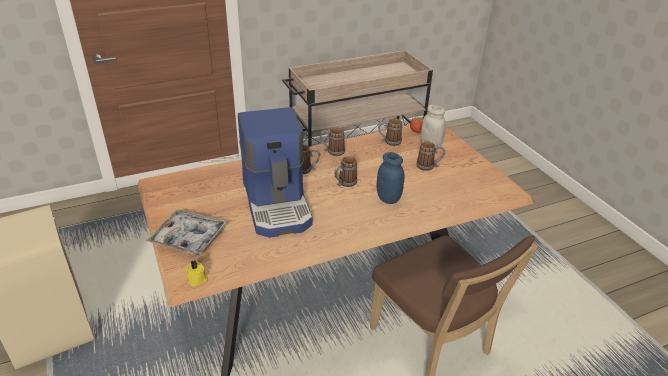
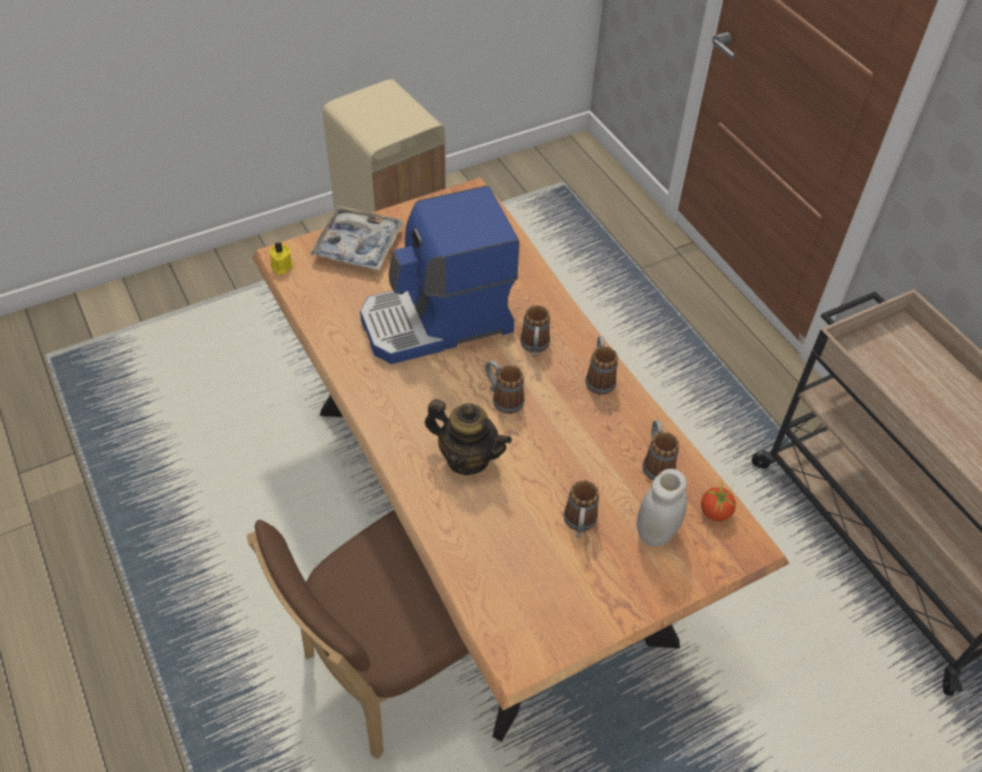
camera: 85 degrees right, 15 degrees up
(388, 198) = (467, 458): blue jar -> teapot

